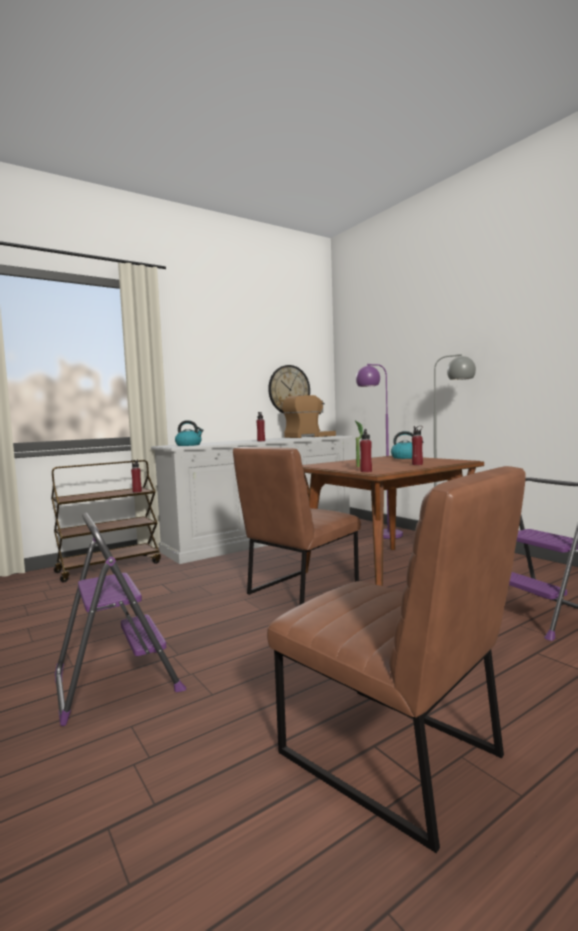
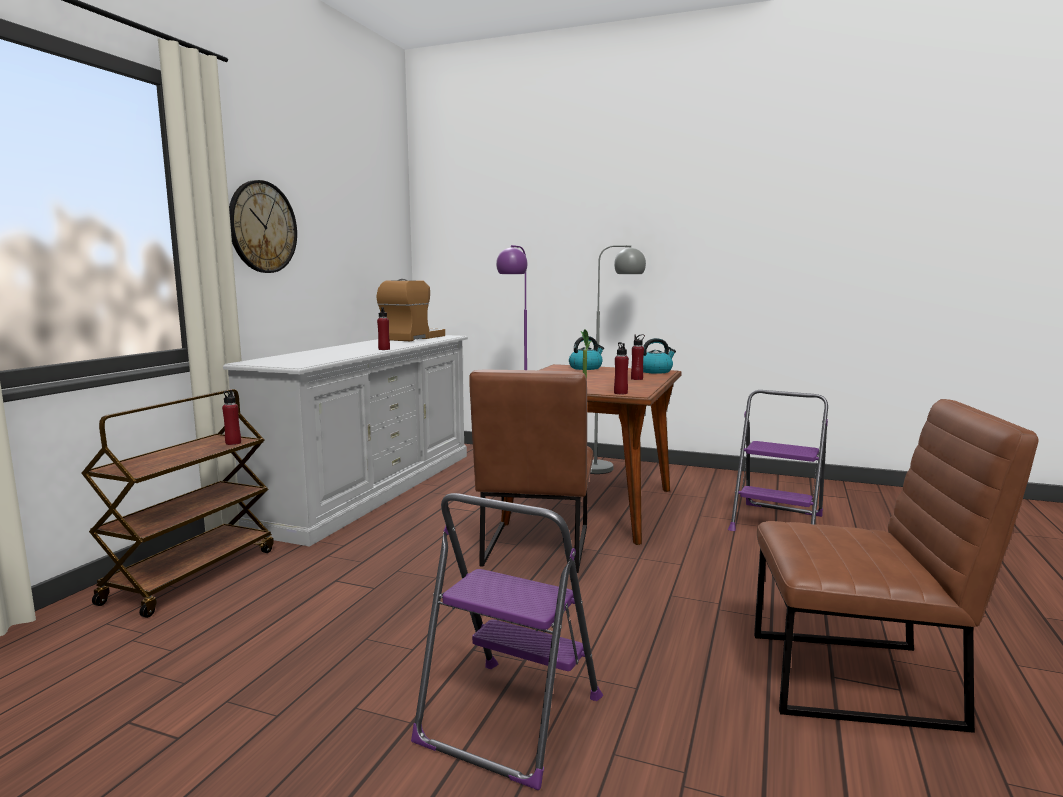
camera: 35 degrees left, 5 degrees up
(189, 445) = (300, 361): kettle -> kettle (655, 371)
(289, 390) = (368, 268): wall clock -> wall clock (262, 227)

